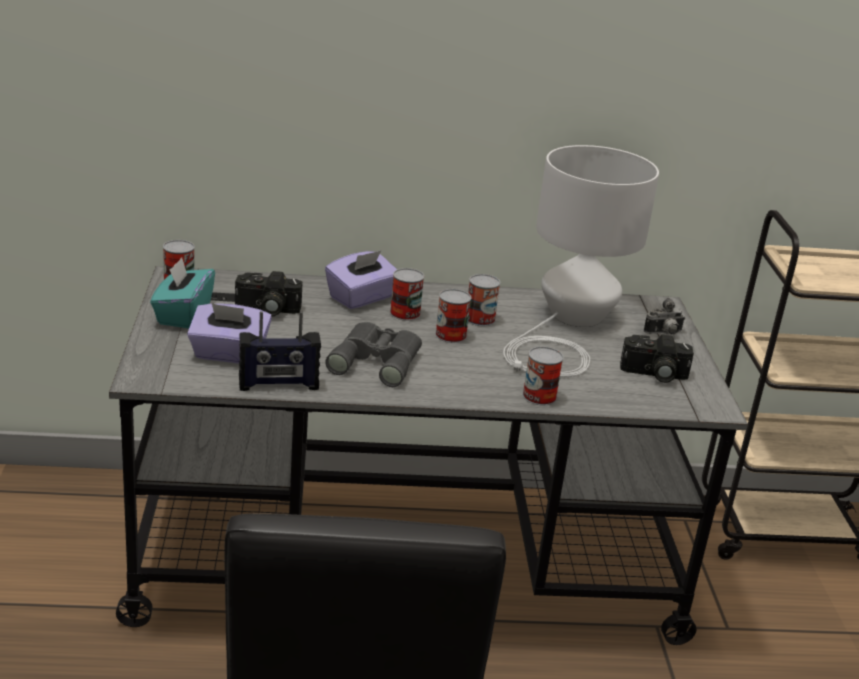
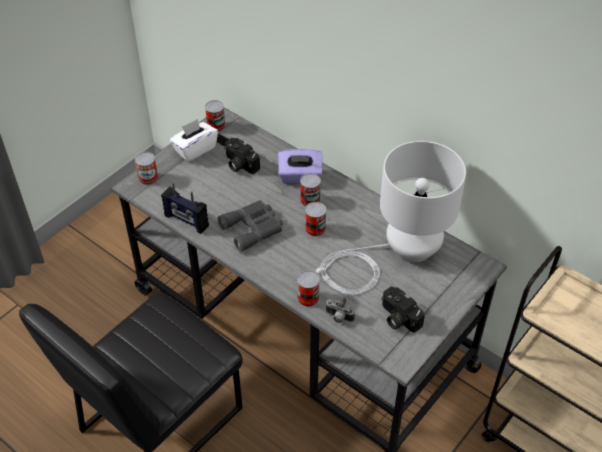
camera: 45 degrees right, 20 degrees up
(183, 314) = (195, 149): turquoise tissue box -> white tissue box
(229, 354) = (186, 188): purple tissue box -> none
(480, 319) = (348, 224): can -> can (148, 178)
(664, 333) = (450, 290): camera -> camera (338, 318)

